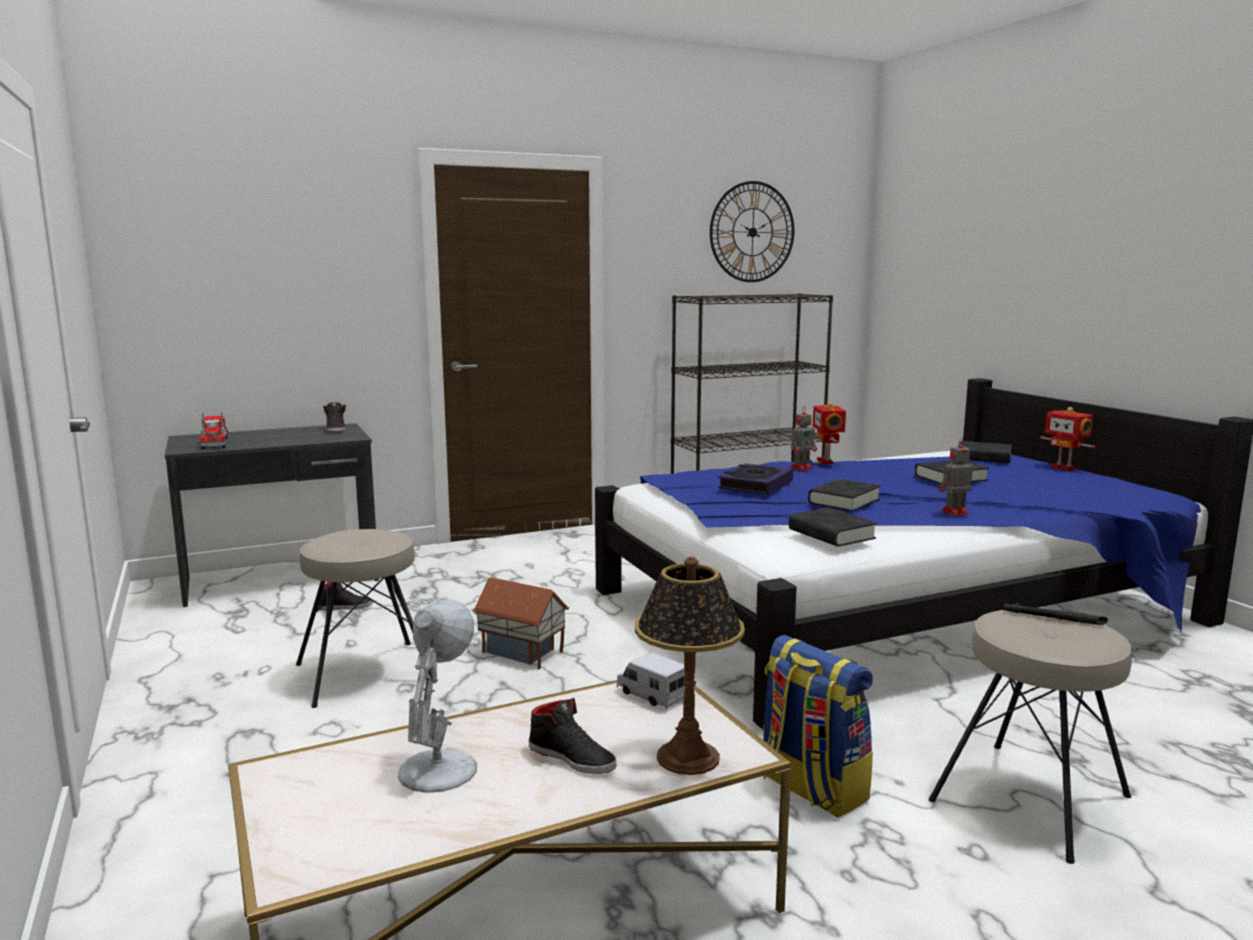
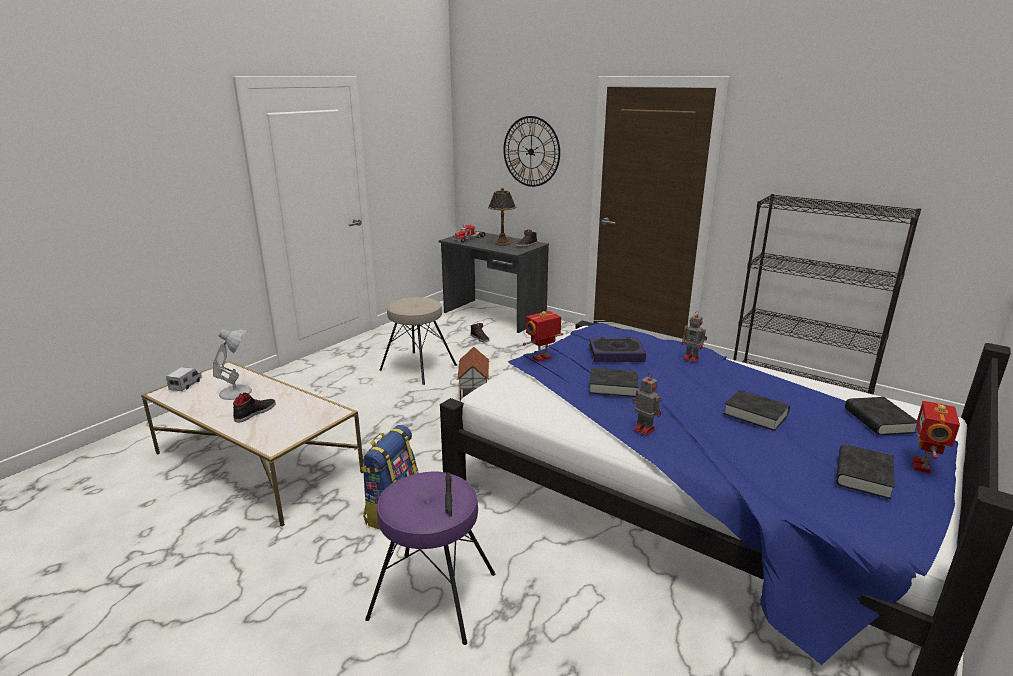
camera: 60 degrees right, 10 degrees up
(572, 757) = (255, 412): black shoe -> black shoe turned 150 degrees counterclockwise
(651, 695) = (322, 413): toy truck -> toy truck (186, 385)
(688, 758) = (263, 435): table lamp -> table lamp (502, 243)
(752, 232) = (876, 143): wall clock -> wall clock (531, 151)
(826, 462) = (727, 362): toy robot -> toy robot (542, 358)
(831, 534) = (534, 396): black book -> black book (863, 476)
(1032, 799) = (433, 597): beige stool -> purple stool

